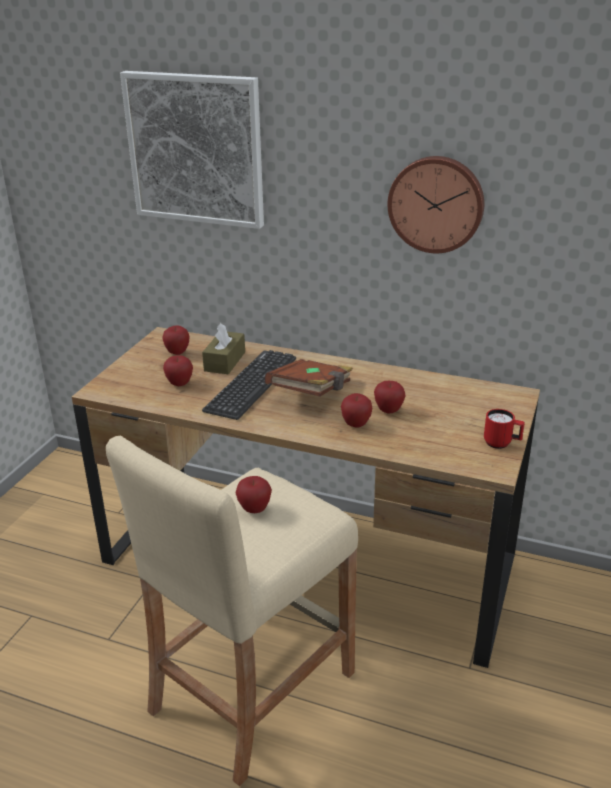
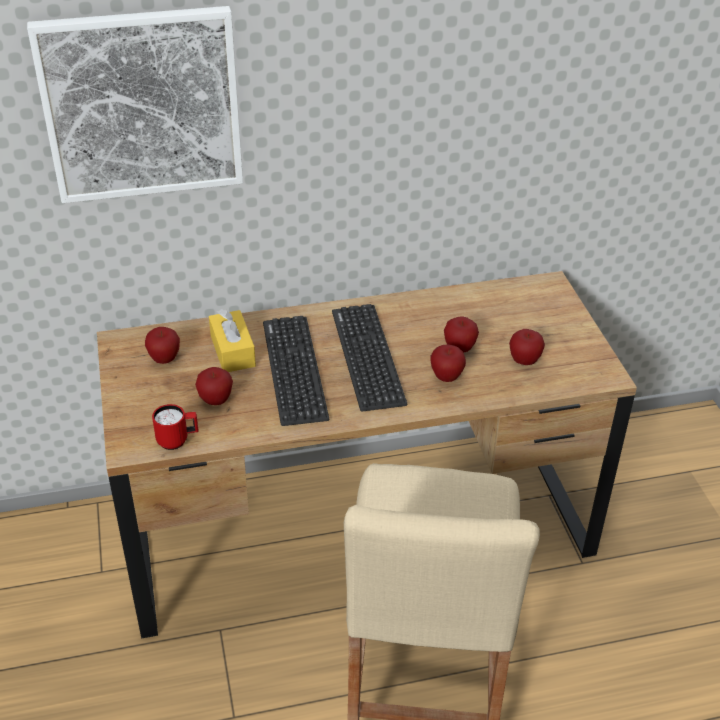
camera: 35 degrees left, 10 degrees up
(225, 361) = (232, 351): brown tissue box -> yellow tissue box
(254, 509) = (427, 512): apple -> apple (524, 361)
(312, 393) = (367, 357): brown book -> keyboard
(436, 204) = (451, 111): wall clock -> none
(502, 444) = (587, 346): red mug -> red mug (177, 440)

